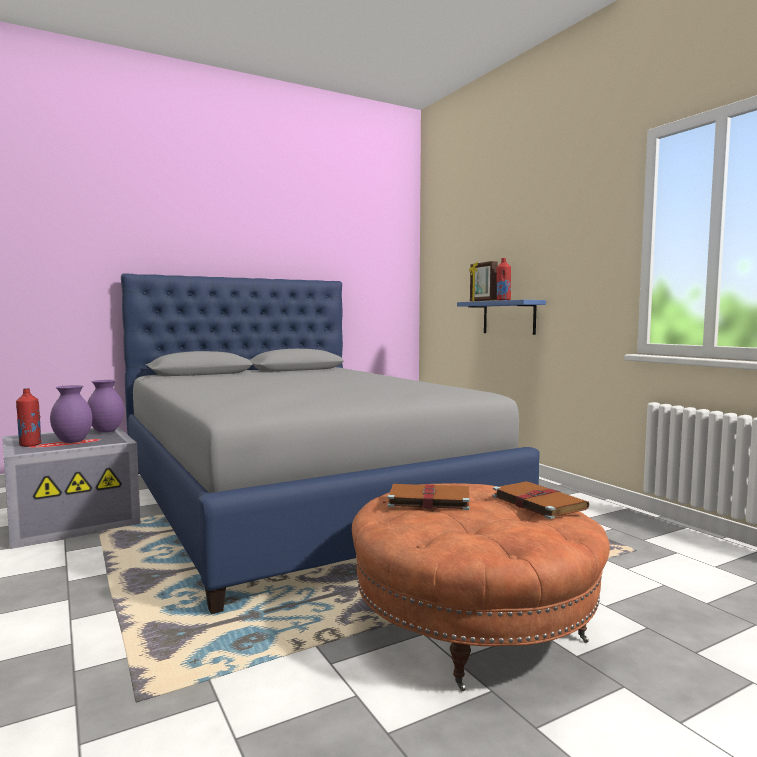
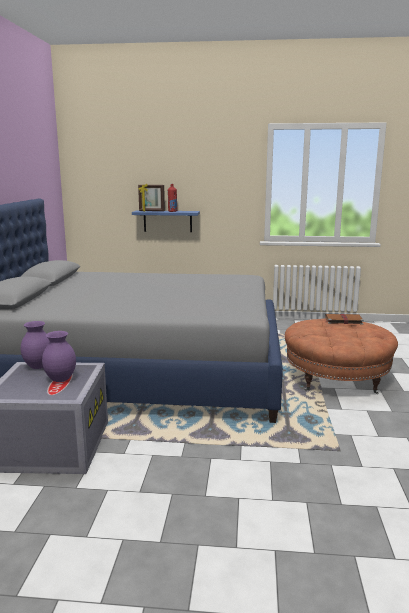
camera: 55 degrees left, 10 degrees up
(30, 445) = (45, 393): red bottle -> none
(427, 500) = (323, 332): brown book -> none

